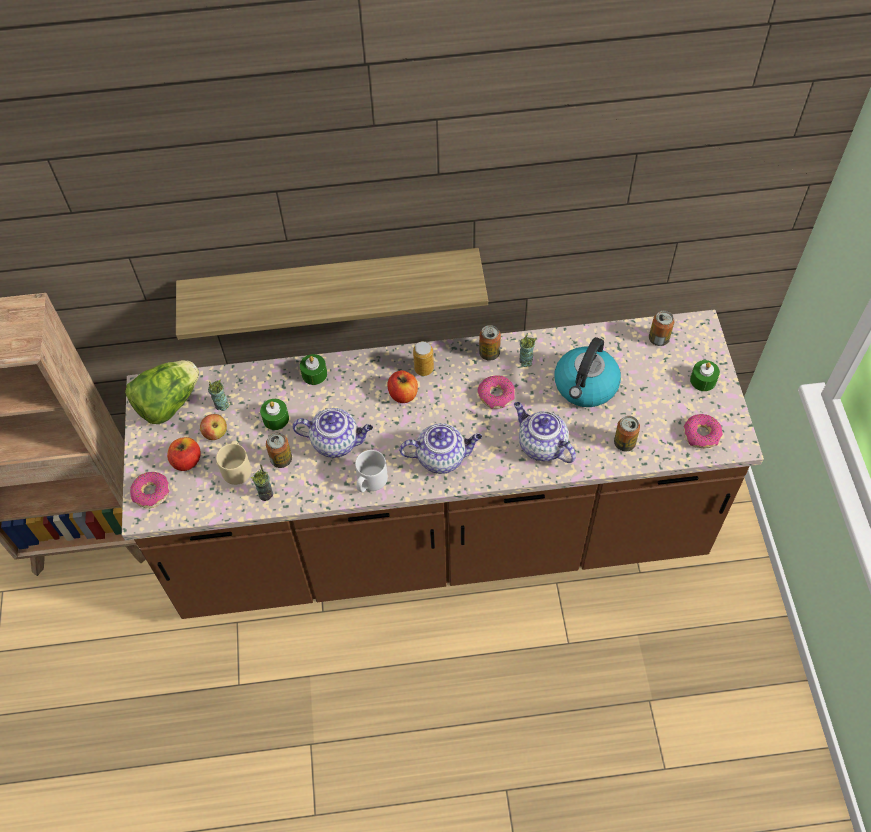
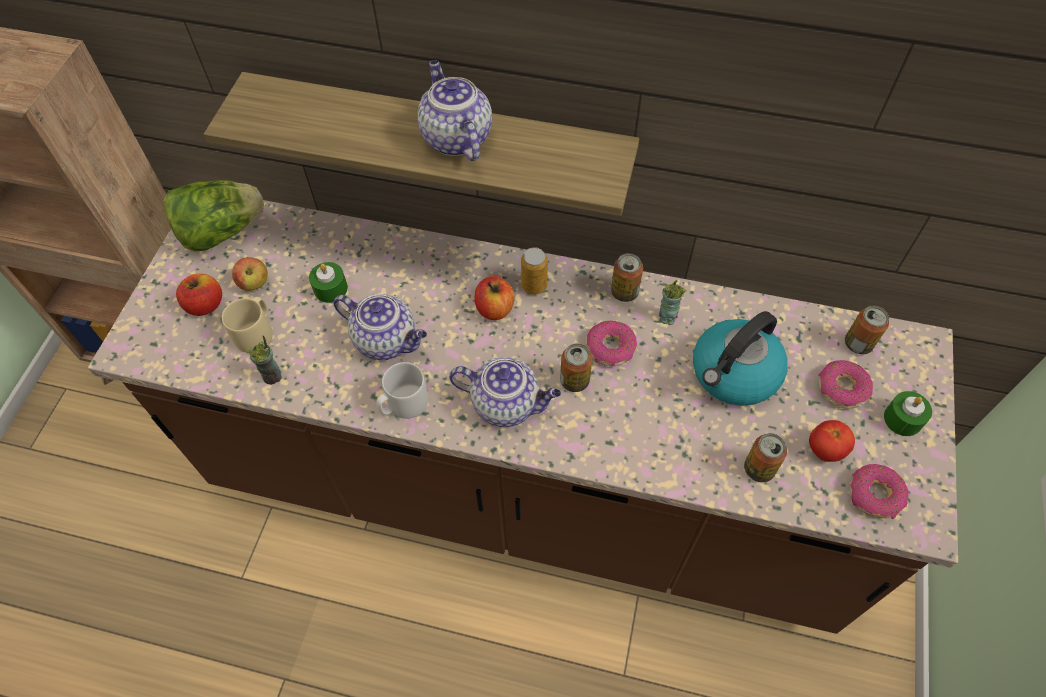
camera: 20 degrees right, 0 degrees up
(151, 493) = (146, 329): donut -> donut (841, 388)
(221, 405) = (278, 253): cup -> none
(281, 459) = (312, 340): can -> can (574, 381)
(314, 374) = (401, 251): green candle -> none
(541, 445) = (642, 433): teapot -> teapot (455, 138)
(661, 416) = (825, 449): none -> tomato

